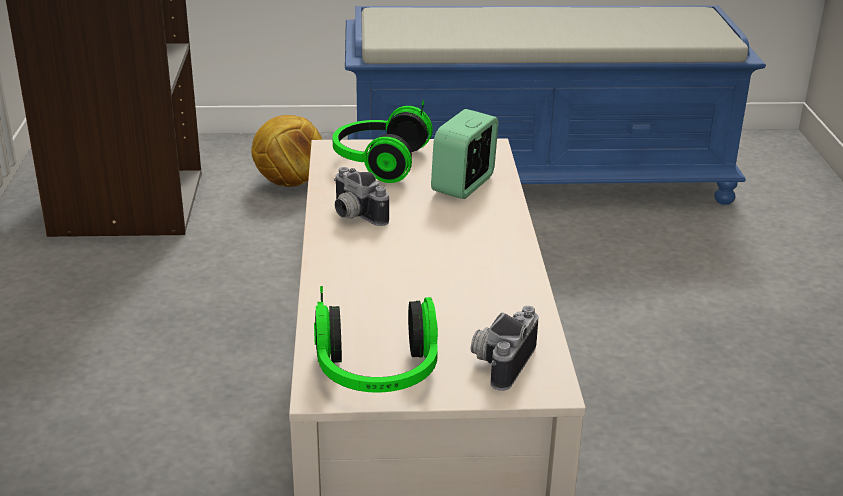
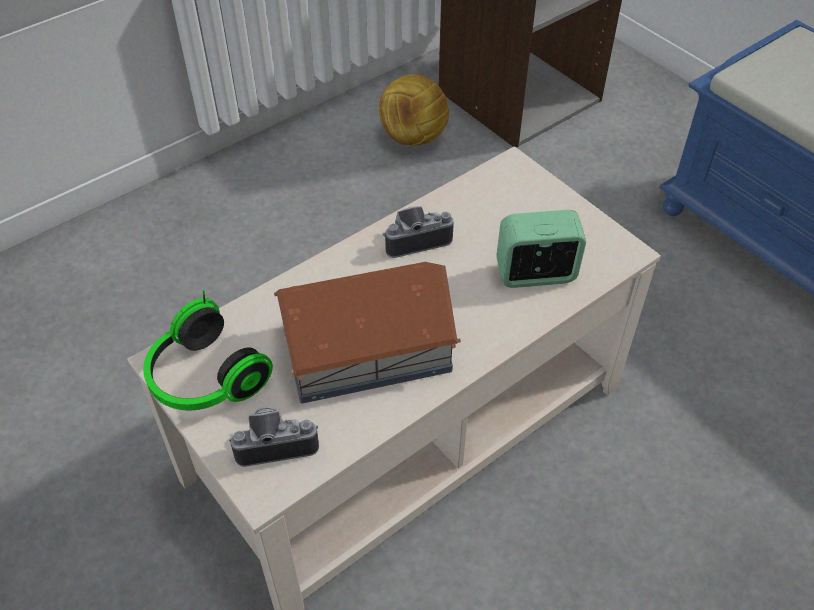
camera: 55 degrees right, 20 degrees up
(289, 183) = (650, 151): football -> football (413, 137)
(353, 215) = (415, 239): camera -> camera turned 60 degrees clockwise
(378, 162) = (518, 203): headphones -> none
(445, 282) = (364, 347): none -> toy house

